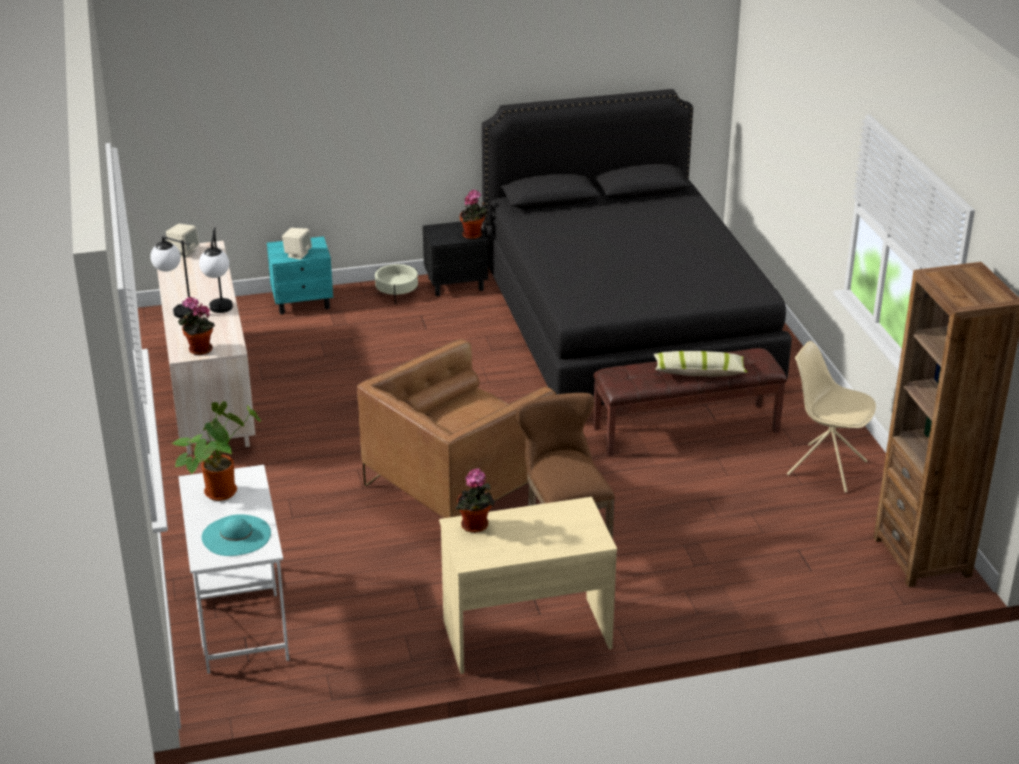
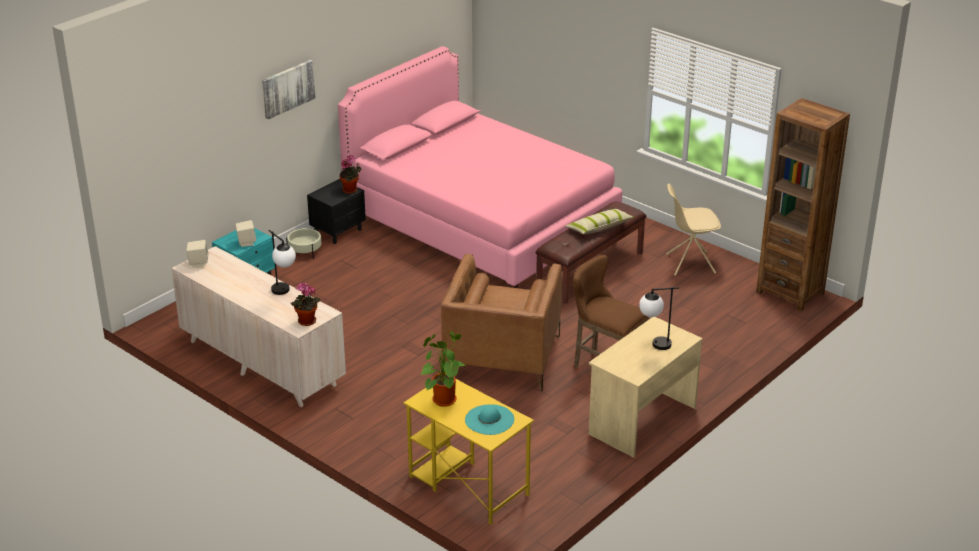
camera: 35 degrees left, 0 degrees up
(177, 310) = (252, 302): table lamp -> table lamp (654, 345)
(240, 617) = (467, 485): white desk -> yellow desk
(403, 82) = (288, 88): none -> picture
(475, 527) = (614, 358): potted plant -> none
(624, 328) = (481, 222): black bed -> pink bed

